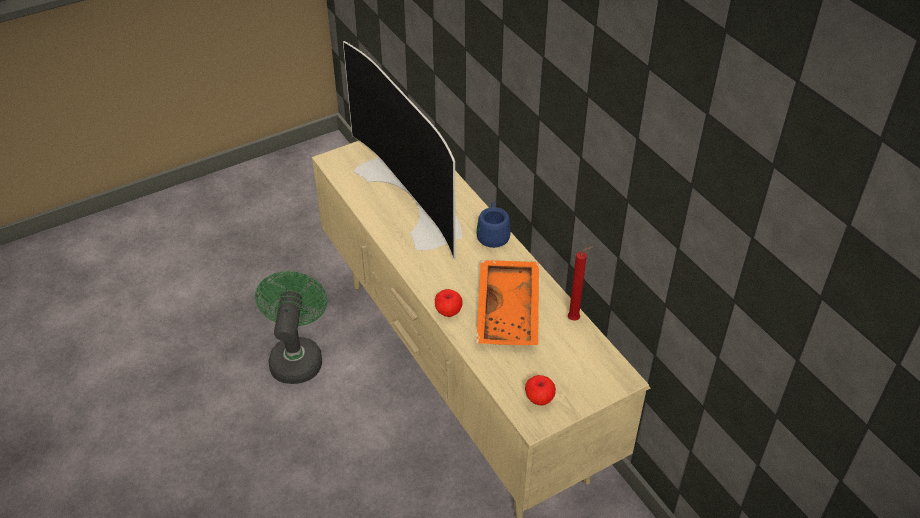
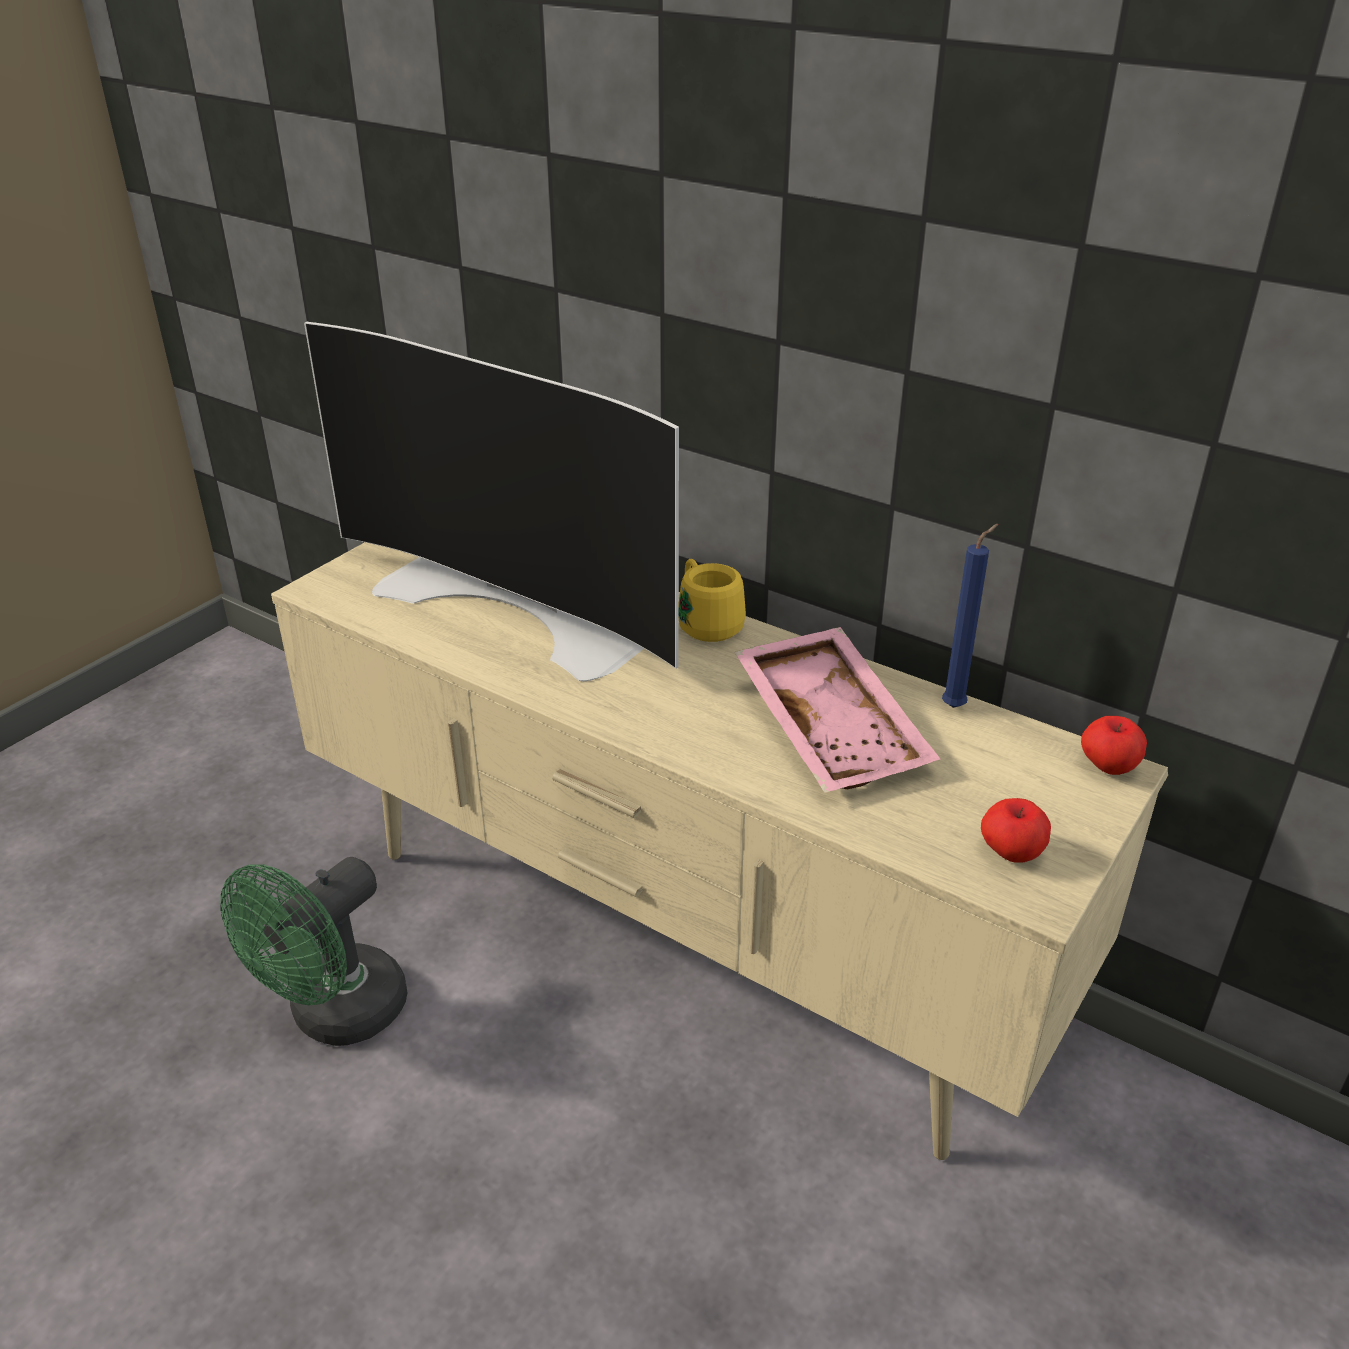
camera: 25 degrees left, 10 degrees down
(297, 356) = (335, 1016): green fan -> green fan turned 120 degrees counterclockwise
(448, 312) = (721, 762): apple -> apple (1108, 767)
(493, 234) = (705, 622): blue mug -> yellow mug
(510, 312) = (834, 728): orange tray -> pink tray
(575, 319) = (956, 706): red candle -> blue candle

